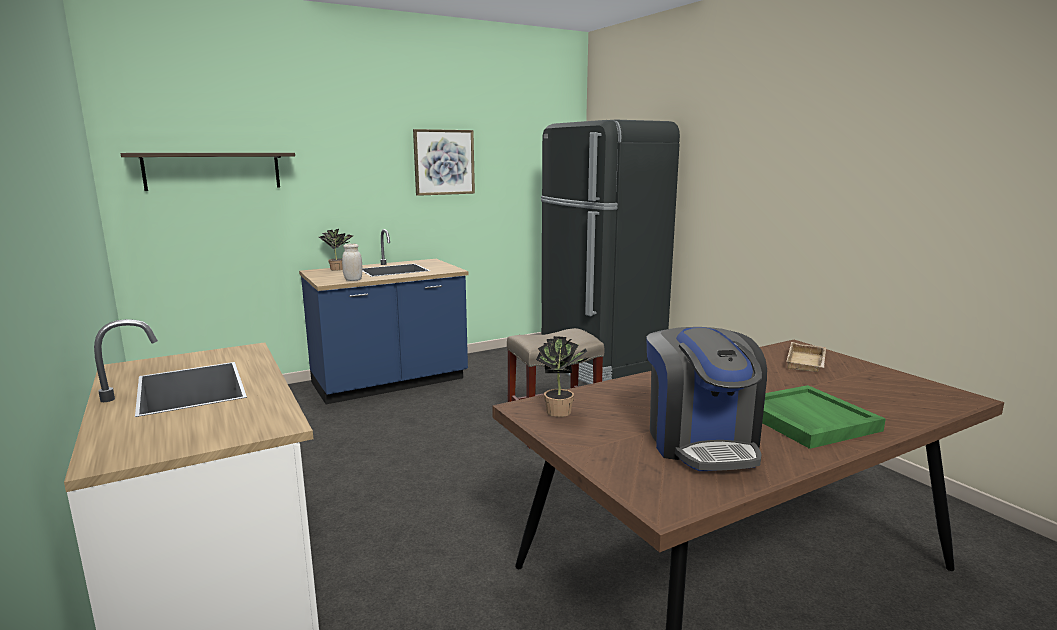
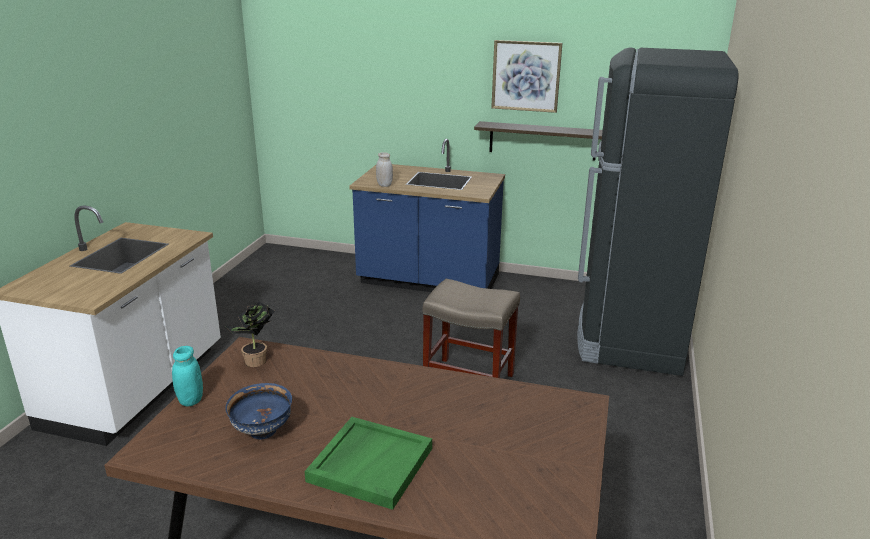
camera: 45 degrees right, 10 degrees up
(213, 171) = (321, 70): shelf -> shelf (542, 140)
(338, 268) = (405, 168): potted plant -> none
(587, 456) = (190, 400): none -> turquoise jar
(701, 442) = (263, 432): coffee machine -> blue bowl
(807, 363) = (536, 423): beige tray -> none

